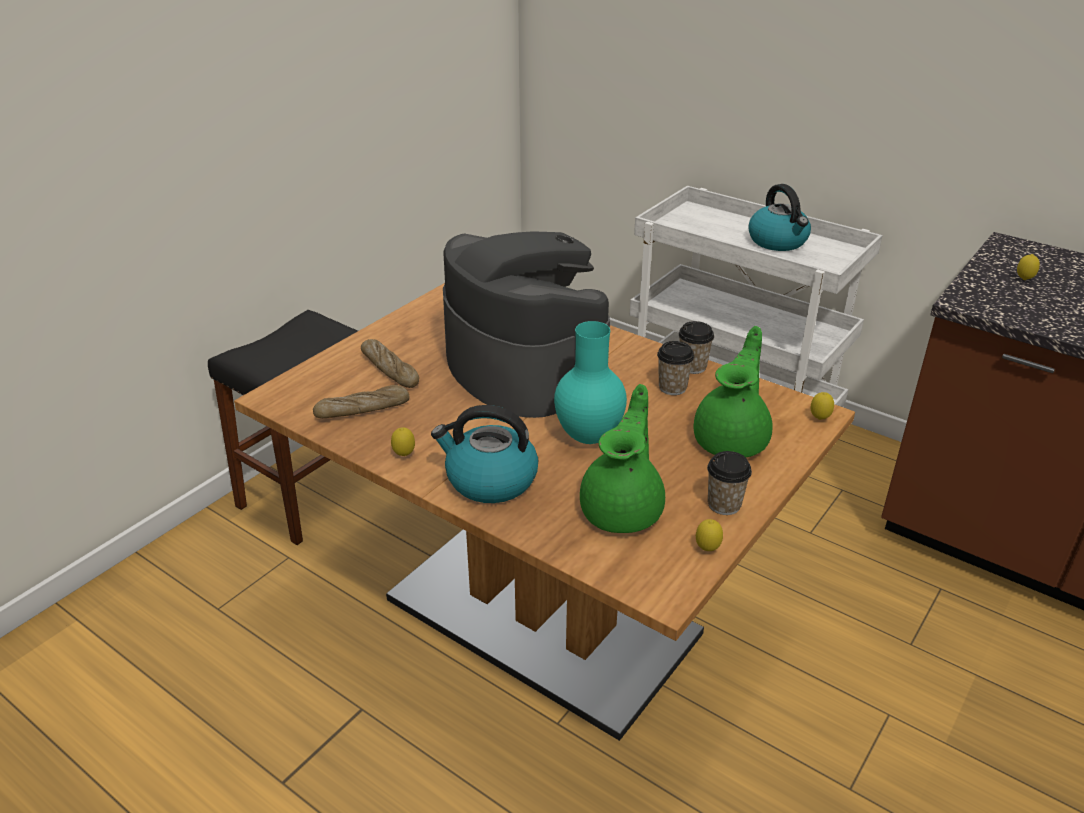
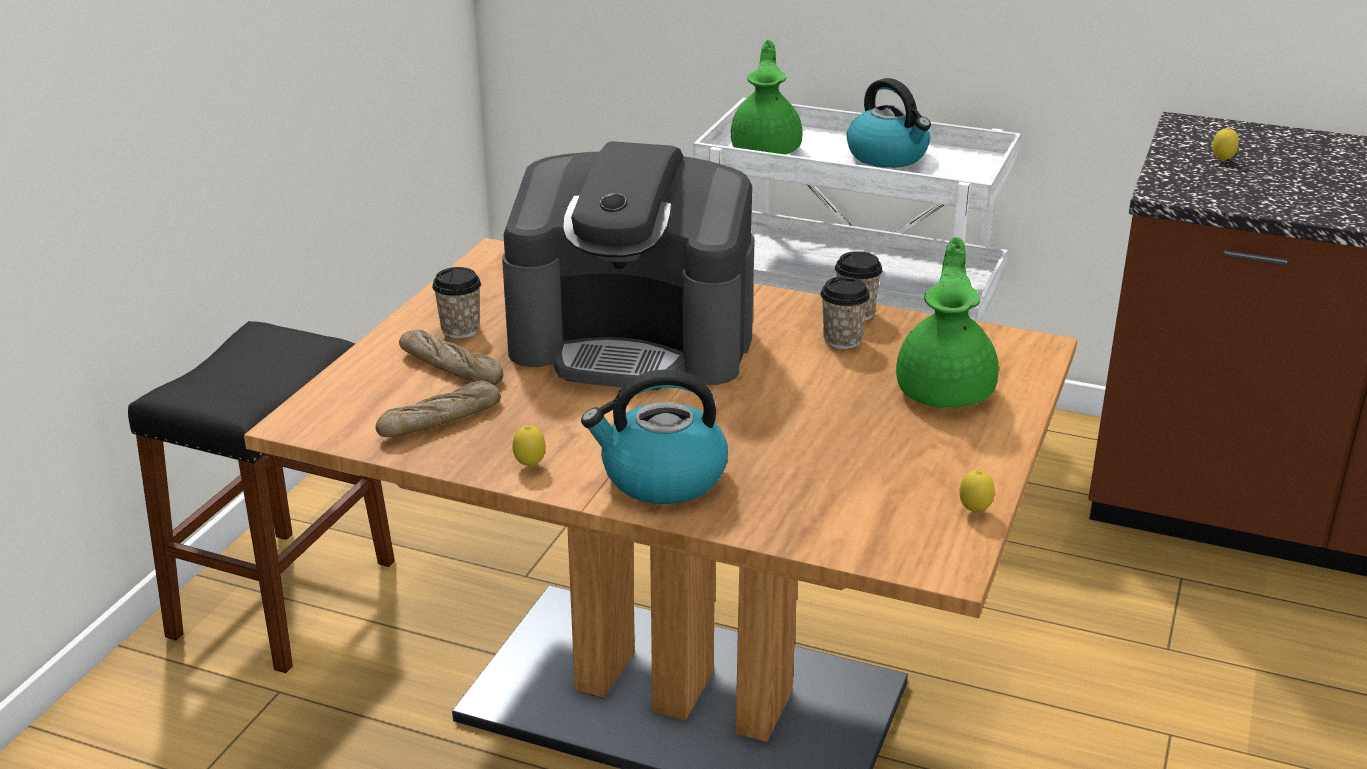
camera: 15 degrees left, 5 degrees down
(523, 367) = (634, 341): coffee machine -> coffee machine turned 150 degrees clockwise
(590, 438) = (766, 411): turquoise vase -> none
(623, 509) = (851, 484): green teapot -> green teapot (767, 149)
(724, 504) = (970, 461): cup -> cup (460, 330)
(819, 419) = (1039, 352): lemon -> none

